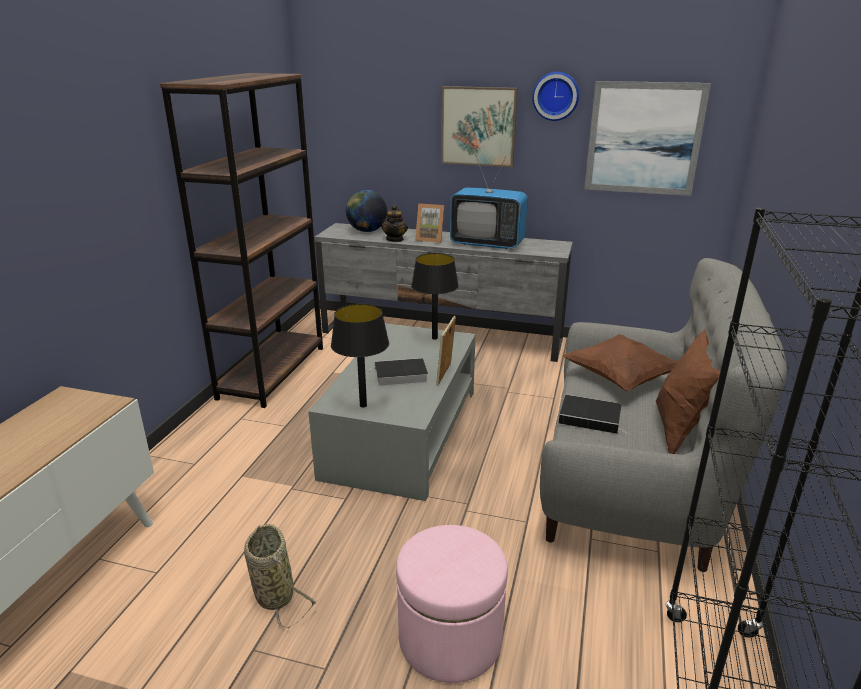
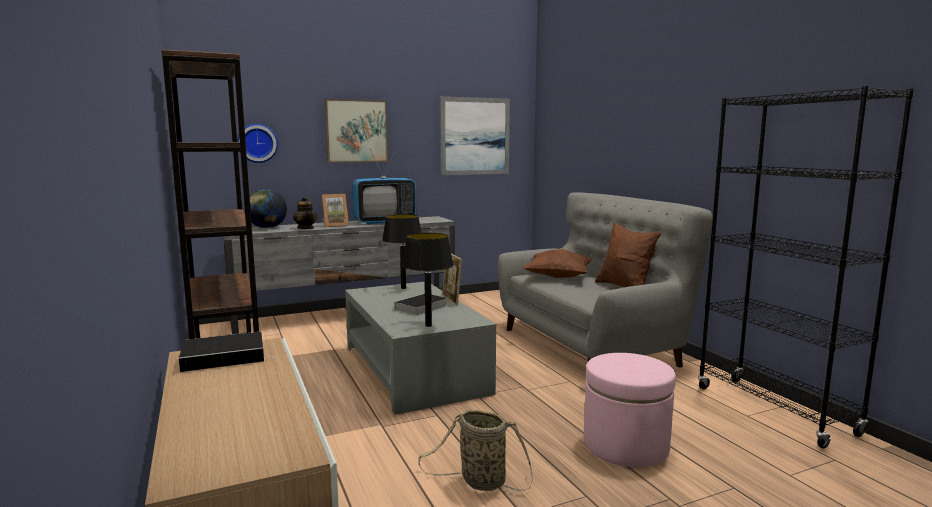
camera: 40 degrees left, 15 degrees down
(556, 96) = (414, 107): wall clock -> wall clock (257, 143)
(592, 418) = (580, 293): book -> book (226, 356)

